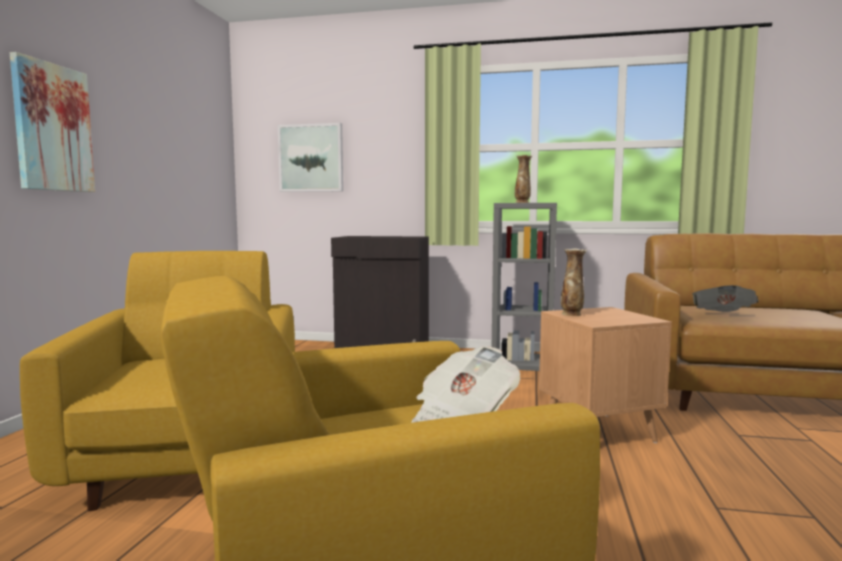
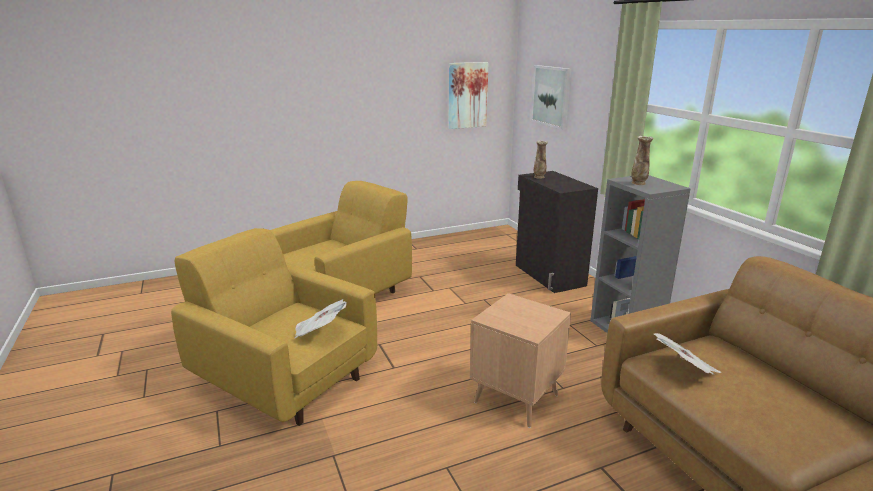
camera: 55 degrees right, 15 degrees up
(52, 128) = (350, 98): picture -> picture (467, 95)
(572, 314) = (509, 305): vase -> vase (539, 177)

